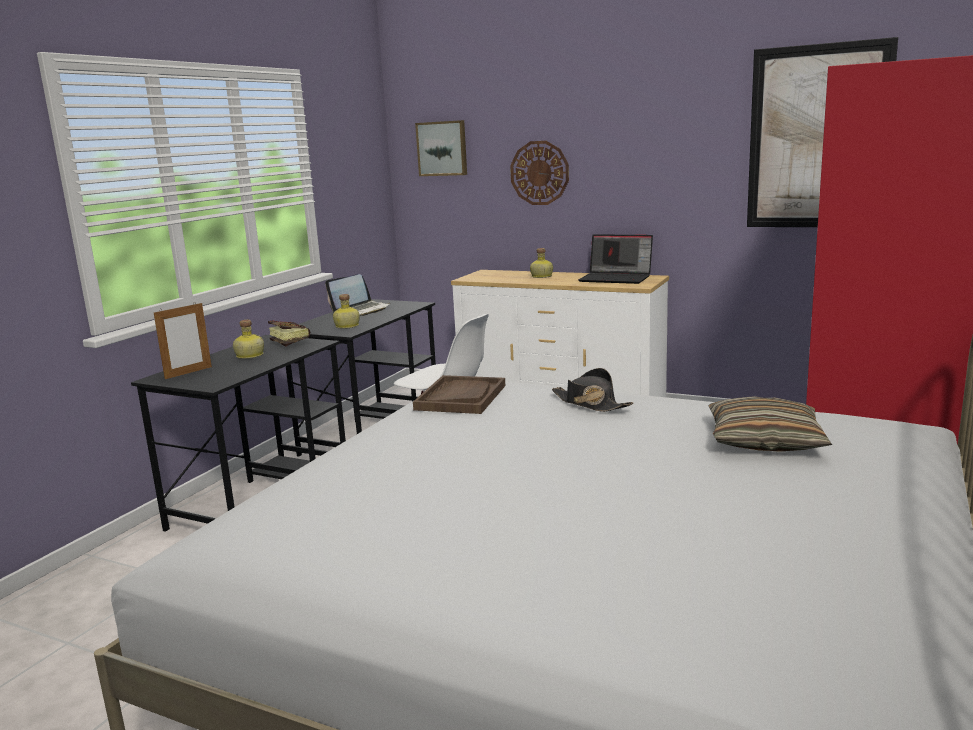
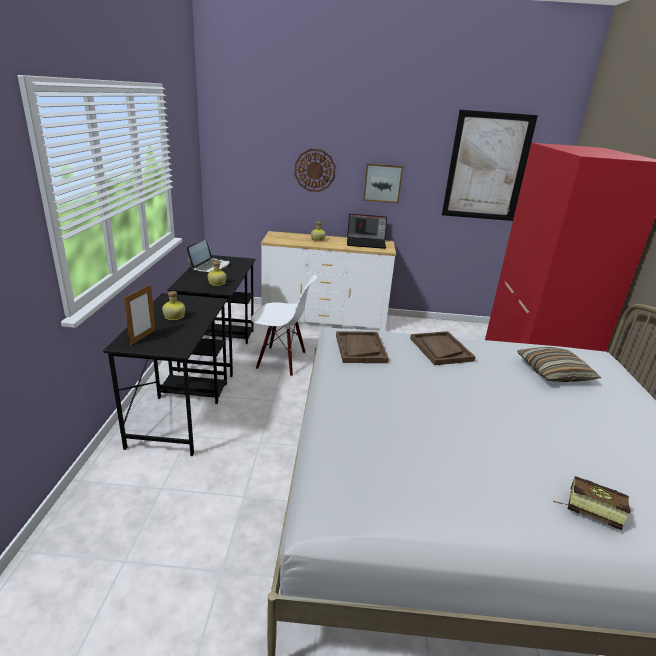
camera: 25 degrees left, 10 degrees up
(288, 343) = (191, 302): book -> book (586, 509)
(442, 148) = (244, 146): picture -> picture (382, 183)
(590, 403) = (440, 349): black hat -> brown tray

